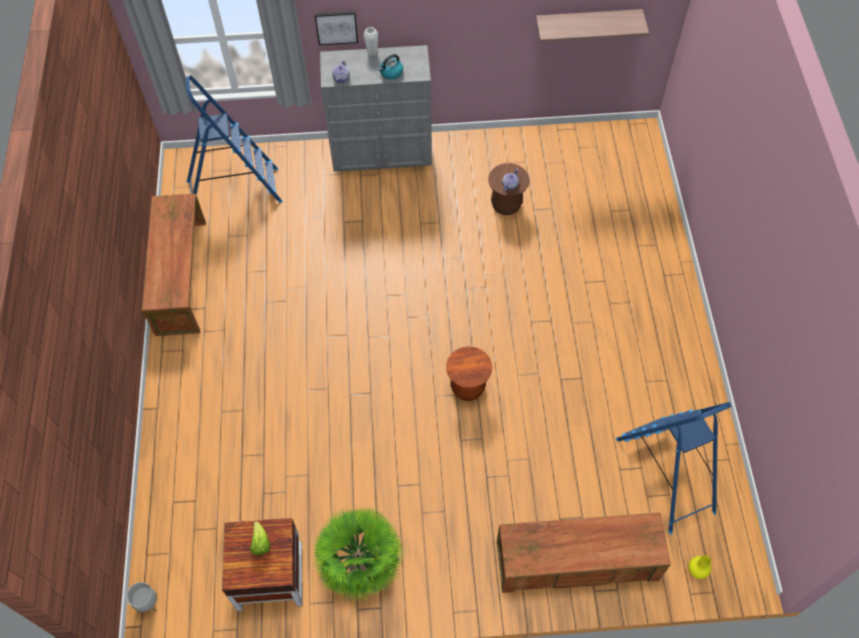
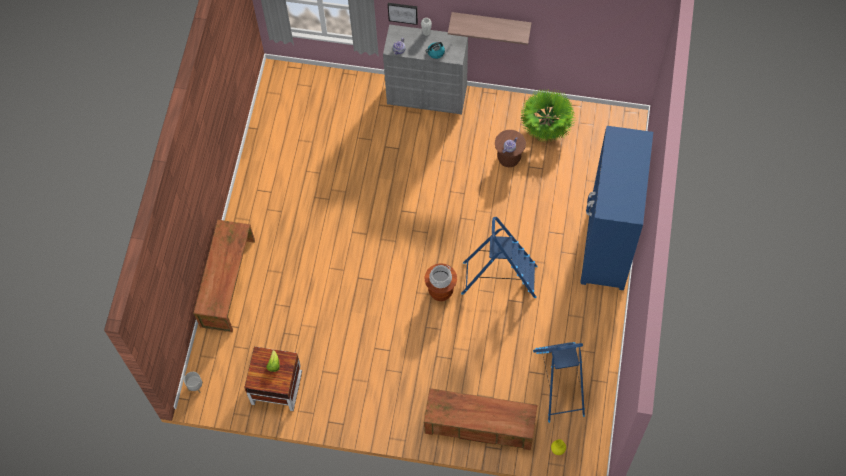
camera: 15 degrees right, 5 degrees up
(180, 276) = (258, 164): brown bench -> brown bench (227, 282)
(234, 191) = (310, 104): blue step ladder -> blue step ladder (500, 279)
(360, 565) = (337, 394): potted plant -> potted plant (546, 129)
(469, 368) = (440, 279): none -> cooking pot
(587, 22) = (588, 42): shelf -> shelf (491, 22)
(663, 282) = (606, 244): none -> blue cabinet

